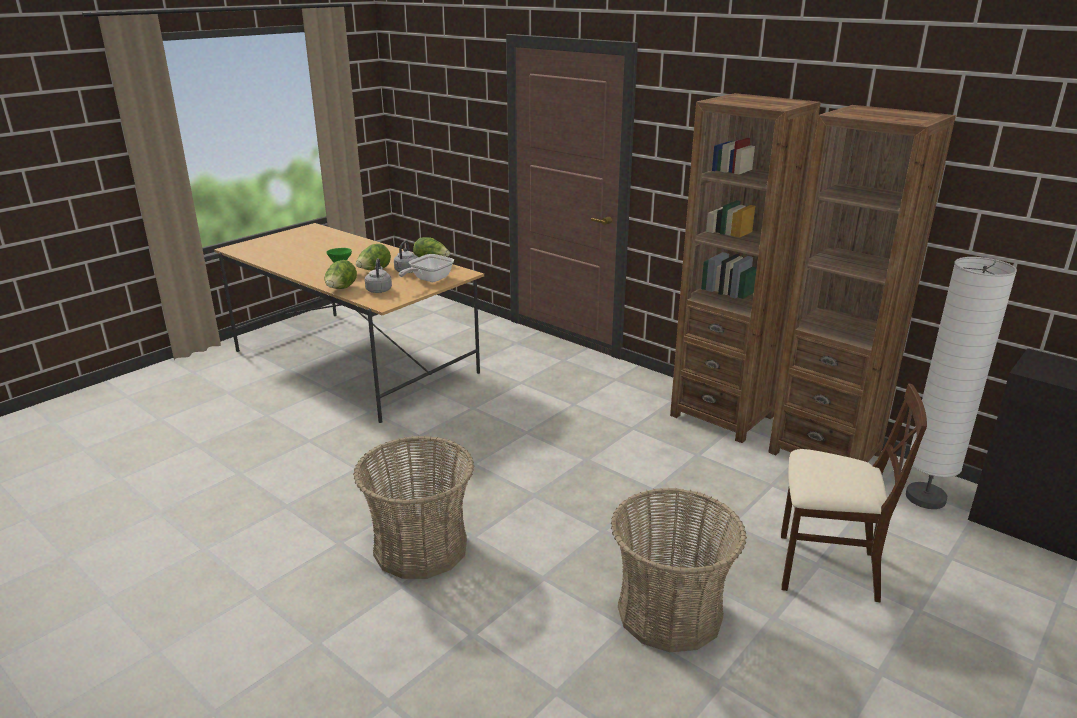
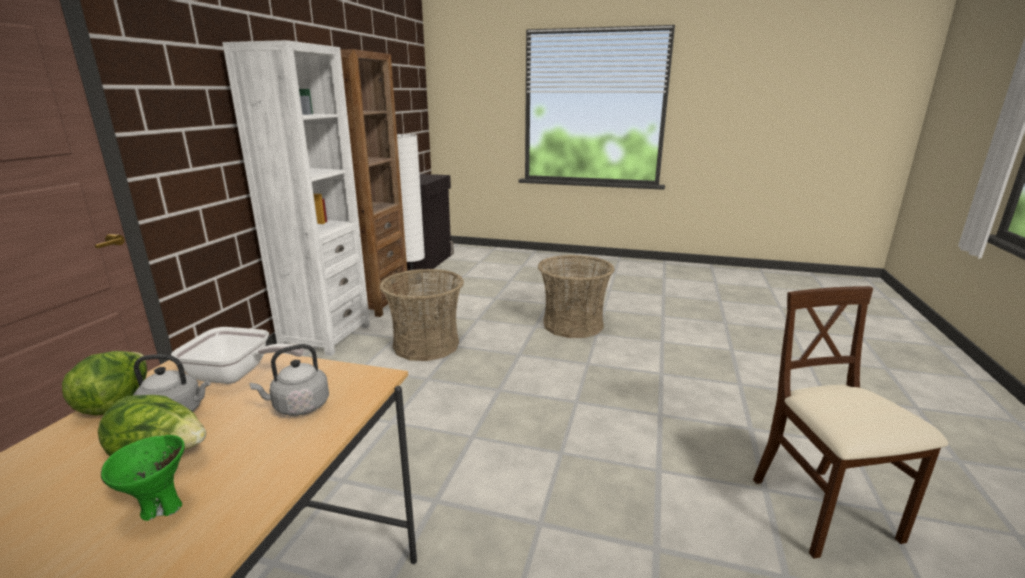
camera: 115 degrees left, 5 degrees down
(341, 289) = (302, 454): lettuce -> none
(420, 547) = (614, 421): basket -> basket (426, 345)
(722, 416) = (325, 336): brown bookcase -> white bookcase
(825, 568) = (497, 296): beige chair -> beige chair (823, 511)

